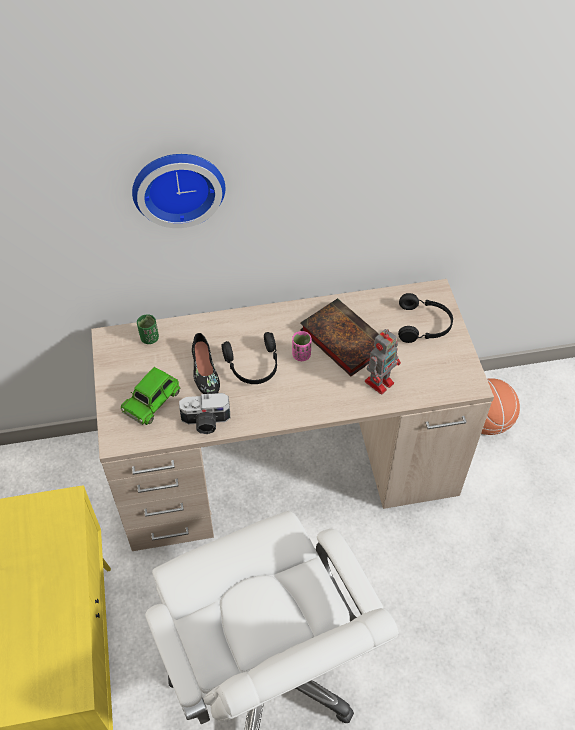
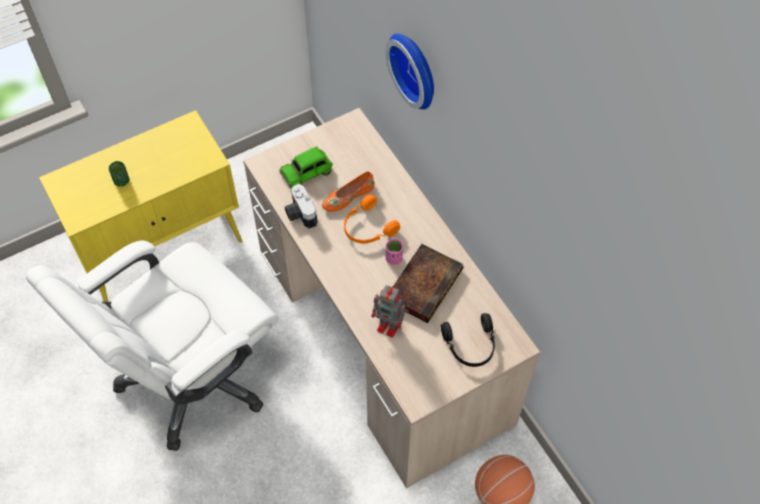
camera: 70 degrees right, 5 degrees up
(149, 338) = (365, 148): green cup -> green cup (121, 181)
(152, 400) = (306, 171): green toy car -> green toy car turned 45 degrees counterclockwise
(204, 371) = (347, 196): black shoe -> orange shoe
(253, 366) = (367, 228): black headphones -> orange headphones

